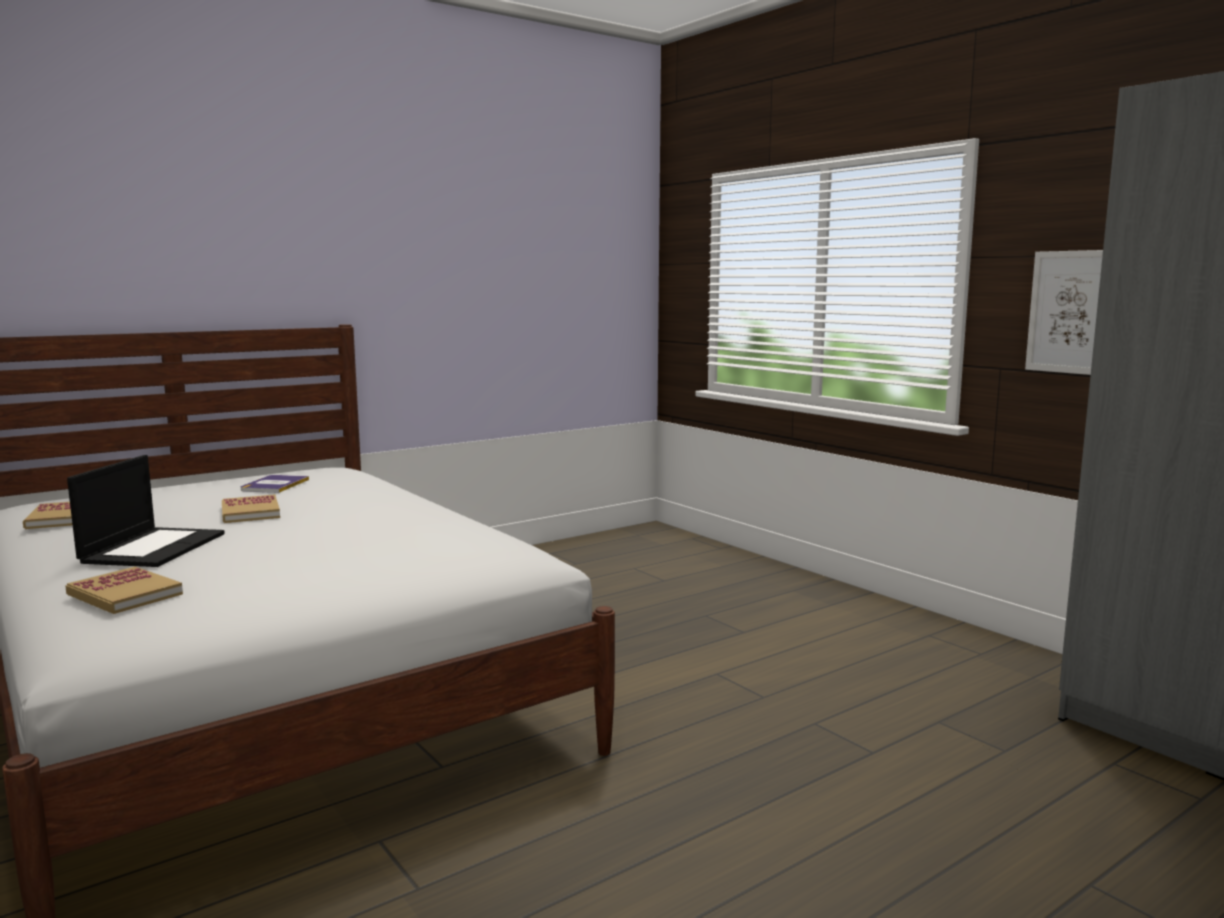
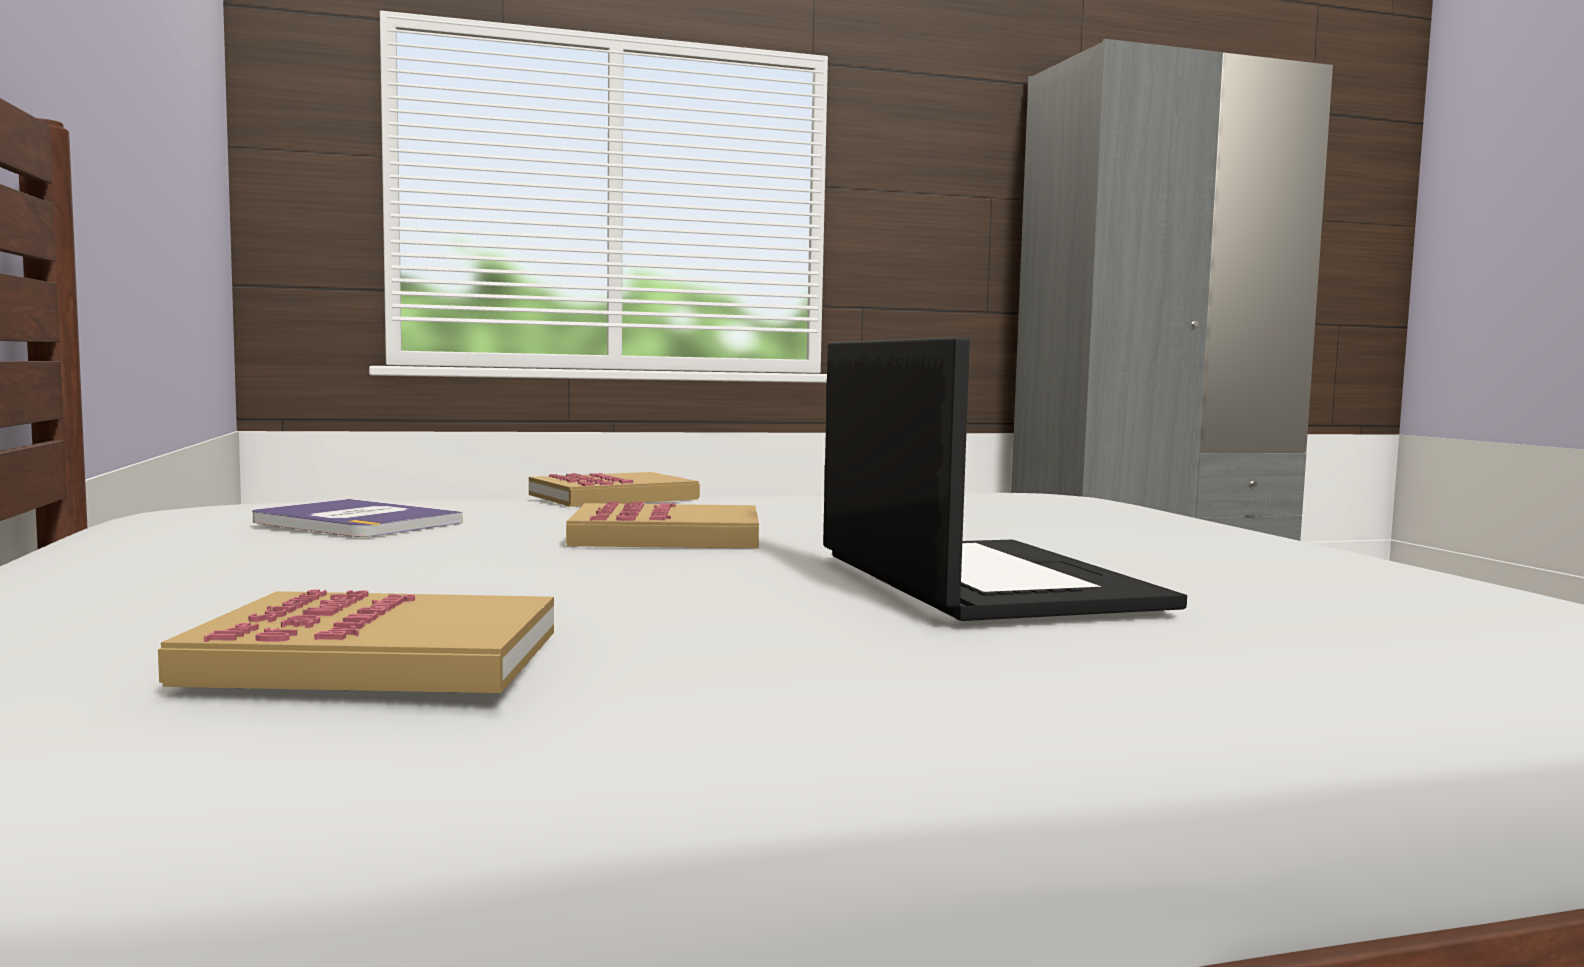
camera: 70 degrees left, 5 degrees down
(124, 594) = (1389, 596): book -> book (613, 497)
(153, 547) = (978, 580): laptop -> laptop turned 45 degrees clockwise
(1072, 312) = (934, 249): picture -> none

